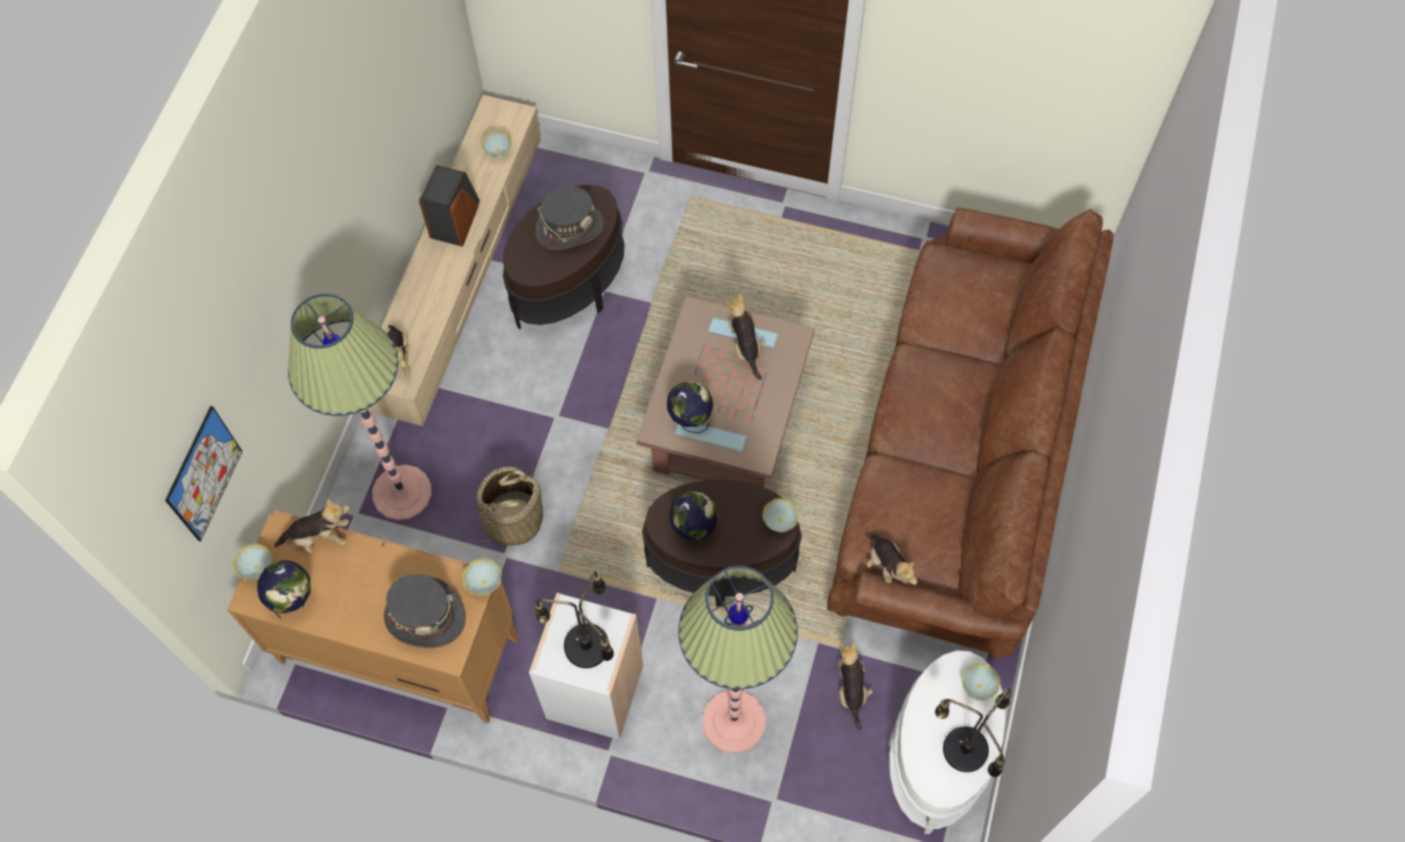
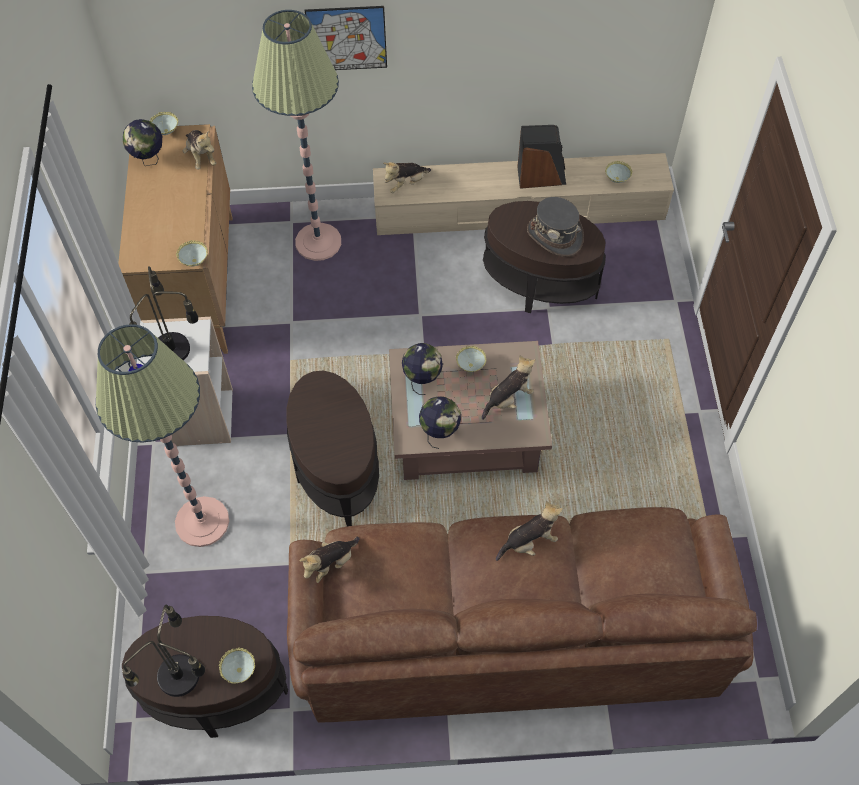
camera: 70 degrees right, 5 degrees down
(204, 474) = (180, 41): picture -> picture (347, 38)
(425, 616) = (158, 236): grey hat -> none
(513, 519) = (322, 316): basket -> none
(693, 529) = (316, 407): globe -> globe (440, 433)
(780, 522) = (345, 467): bowl -> bowl (470, 367)
(851, 690) = (255, 603): plush toy -> plush toy (529, 542)
(938, 755) = (216, 691): white side table -> brown side table

